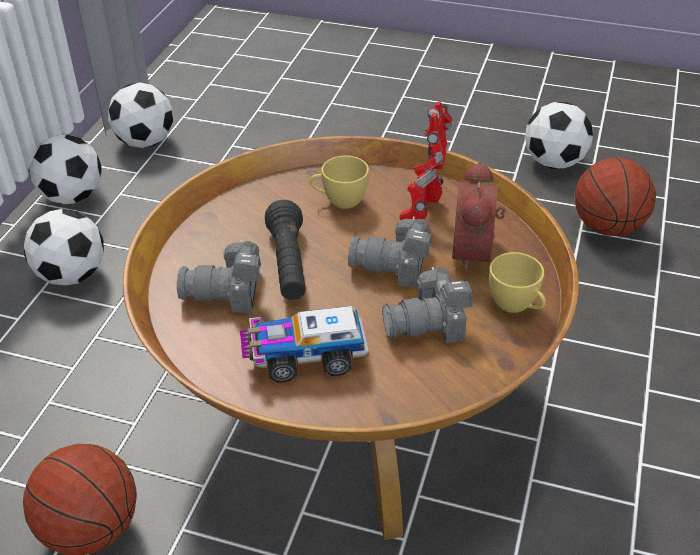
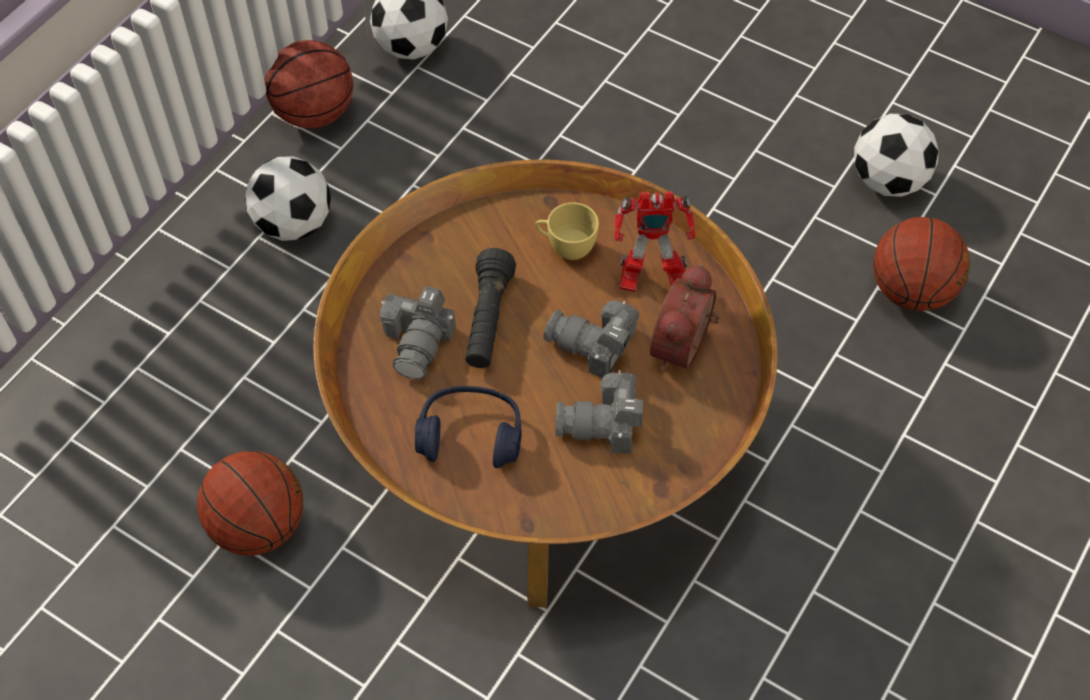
camera: 15 degrees right, 15 degrees up
(72, 197) = (314, 114): football -> basketball
(228, 293) = (419, 341): camera -> camera turned 90 degrees counterclockwise
(304, 357) = (470, 435): toy truck -> blue headphones
(423, 211) = (649, 282): toy robot -> toy robot turned 120 degrees counterclockwise
(516, 306) = (698, 426): yellow cup -> none

